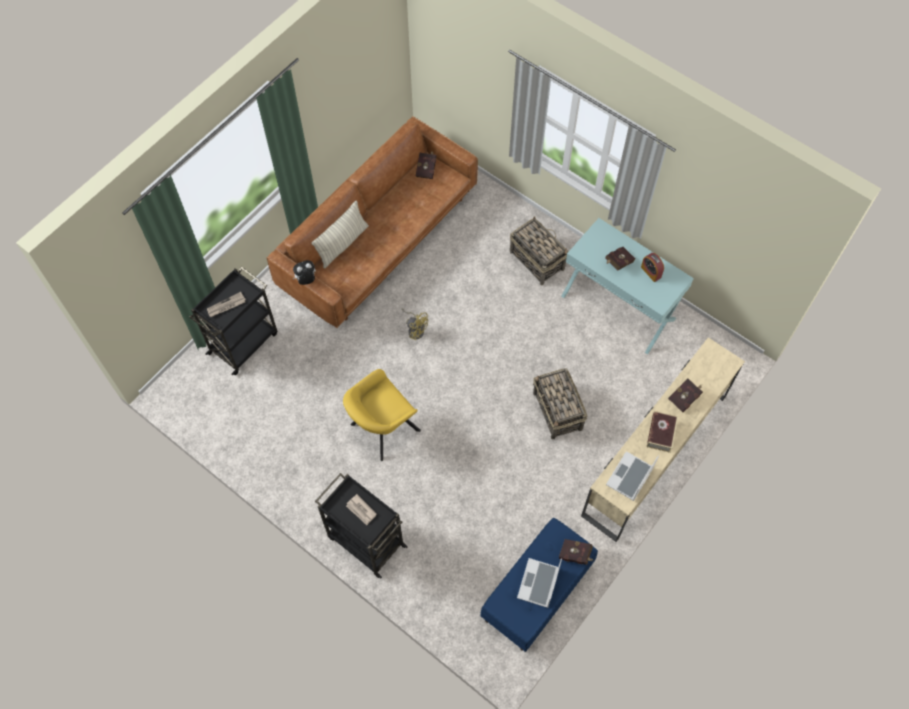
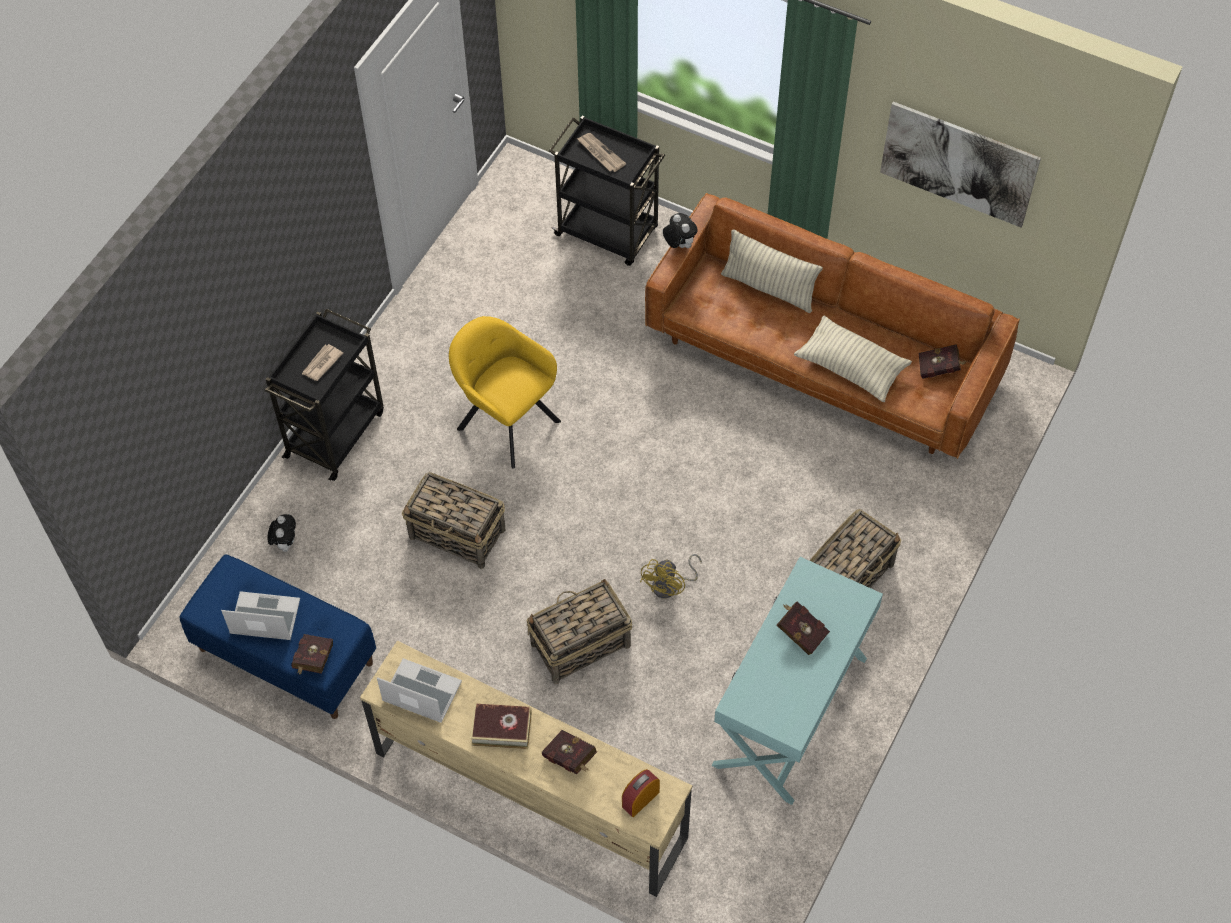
camera: 80 degrees right, 5 degrees down
(348, 84) = (958, 164): none -> picture
(414, 213) = (851, 367): none -> pillow
(415, 329) = (678, 432): yellow fan -> yellow fan (670, 586)
(448, 584) = (285, 543): none -> plush toy
(464, 471) = (458, 534): none -> basket
(651, 272) = (795, 684): alarm clock -> alarm clock (640, 799)

